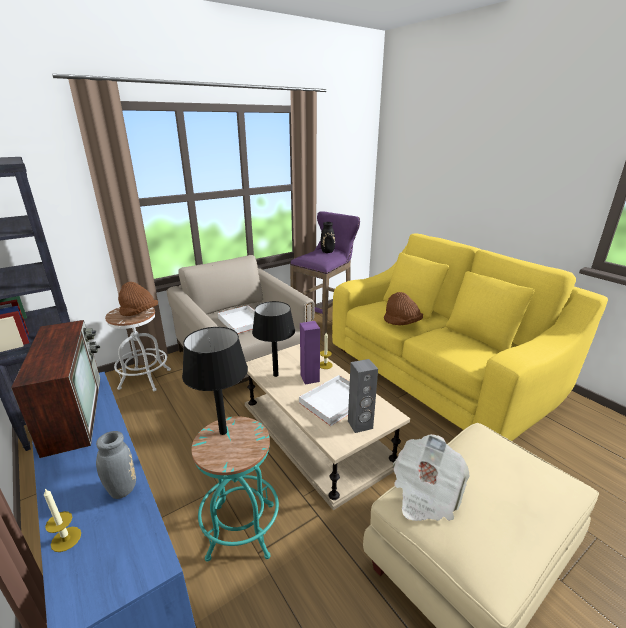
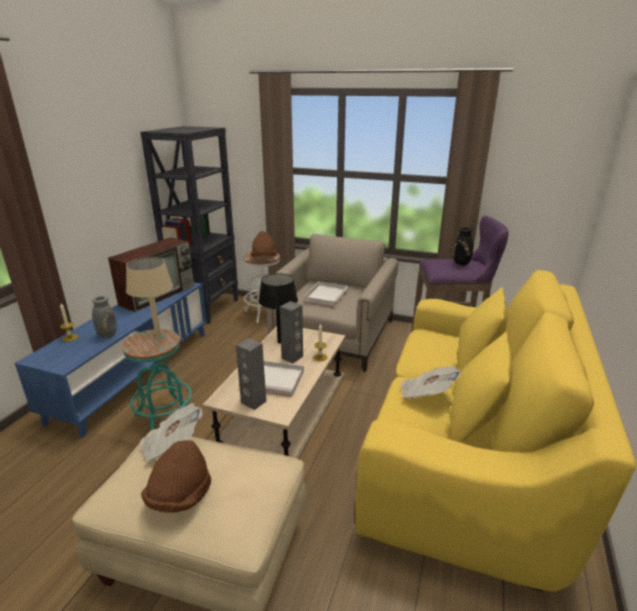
camera: 55 degrees right, 0 degrees up
(223, 432) = (158, 336): black table lamp -> beige table lamp
(310, 378) = (292, 357): purple speaker -> grey speaker
(401, 323) = (425, 362): brown hat -> brown hat (180, 496)
(446, 337) = (426, 394): none -> newspaper

